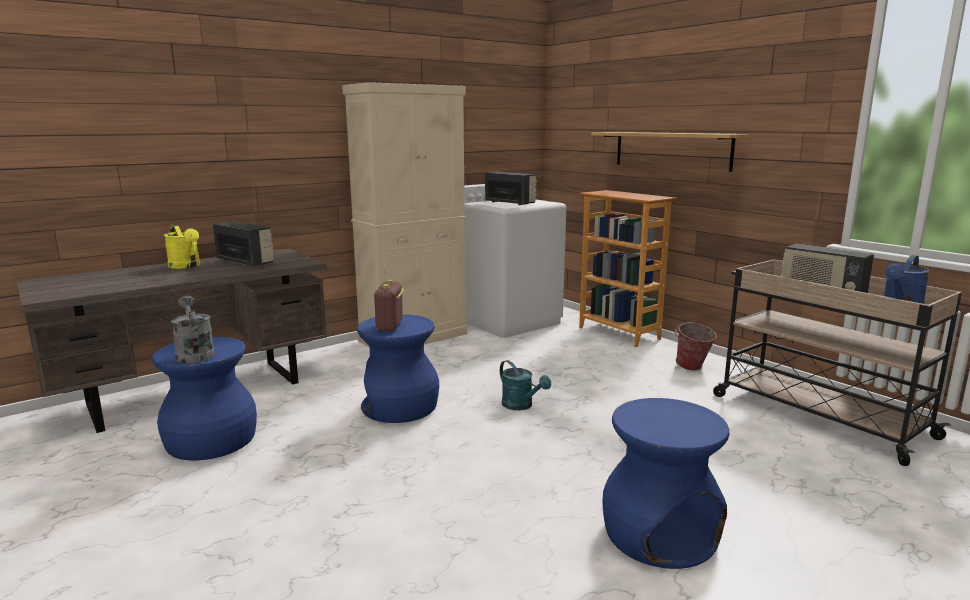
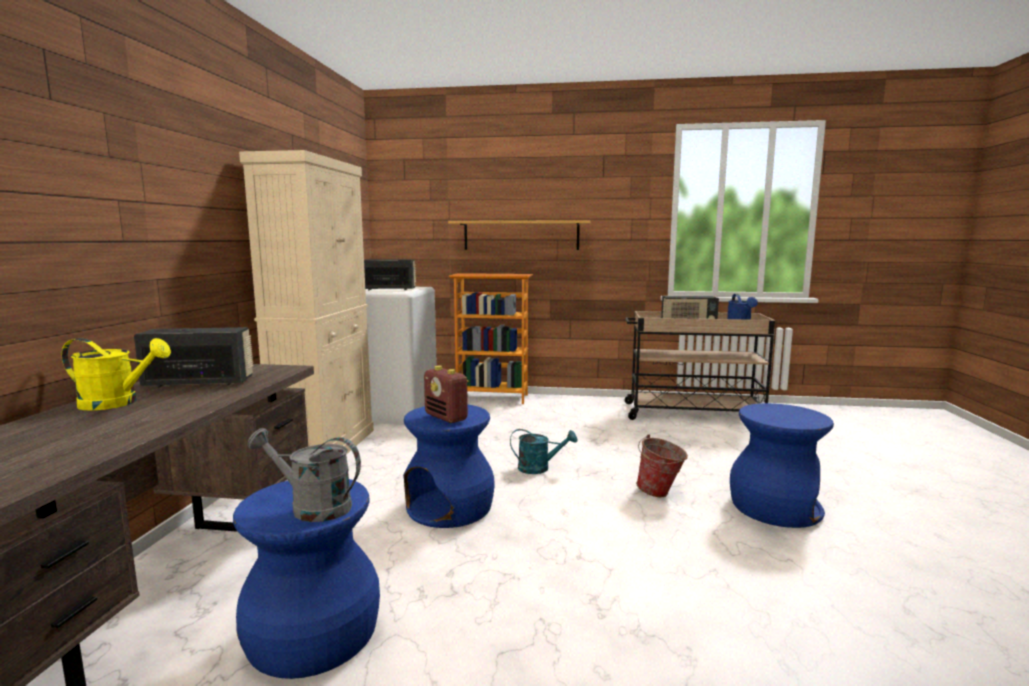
camera: 45 degrees left, 5 degrees down
(692, 368) = (583, 407): bucket -> bucket (660, 494)

